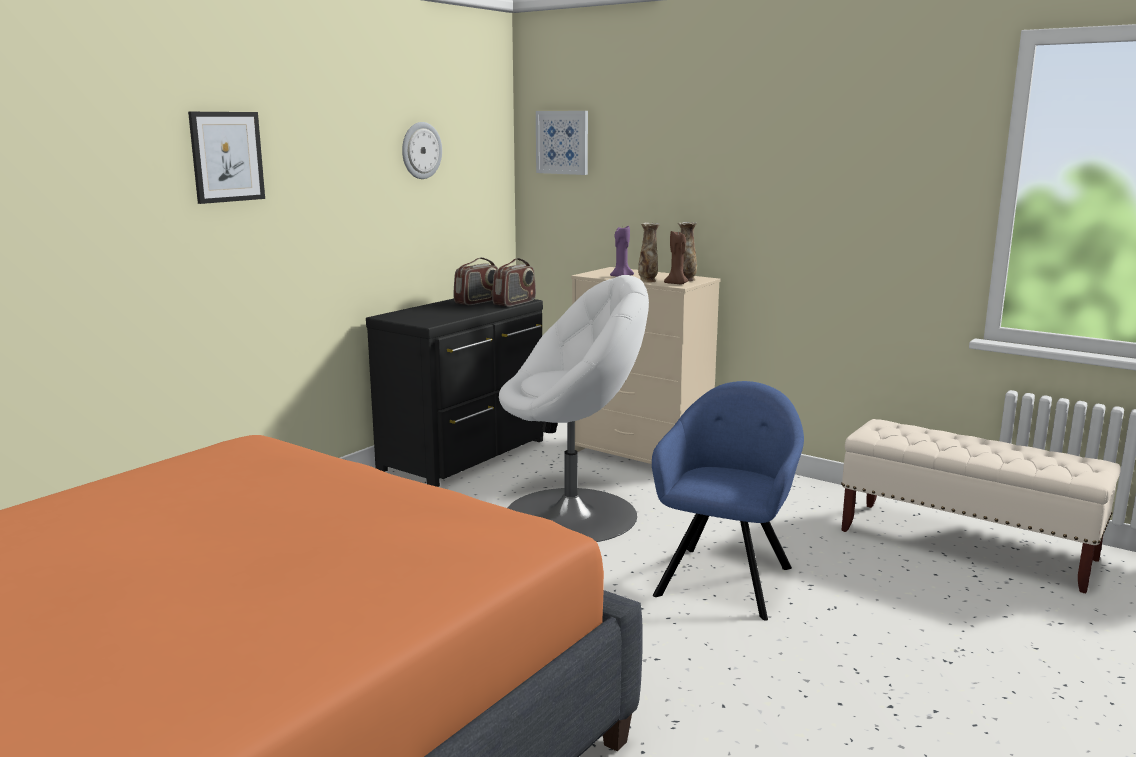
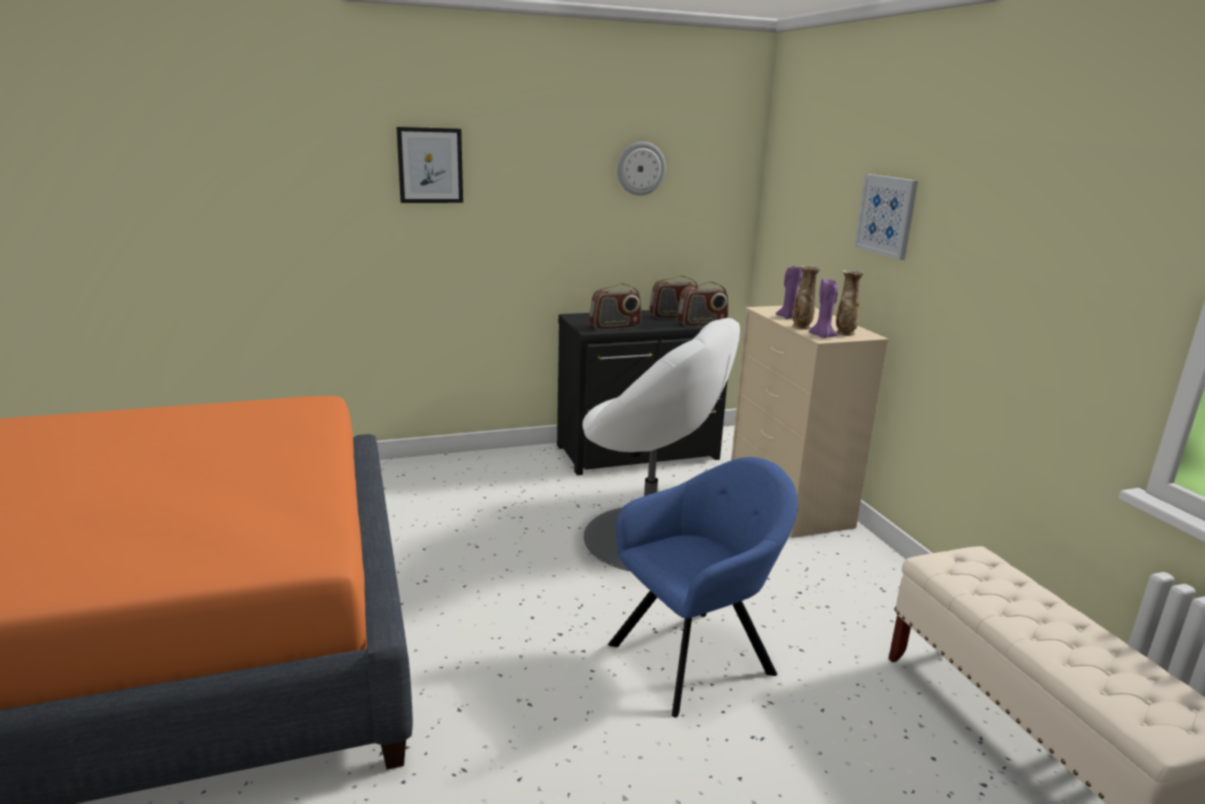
camera: 35 degrees right, 5 degrees up
(446, 317) = (615, 327): none -> radio
(562, 142) = (795, 169): picture -> picture (886, 215)
(677, 284) = (822, 336): brown candle -> purple candle

